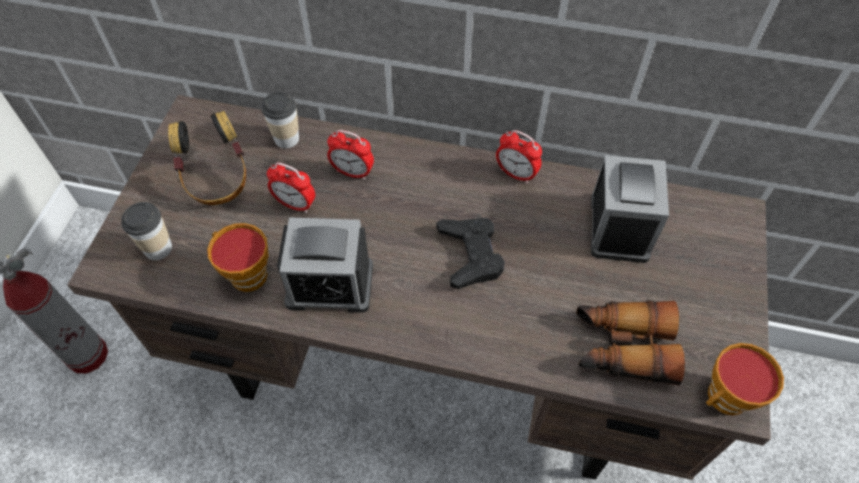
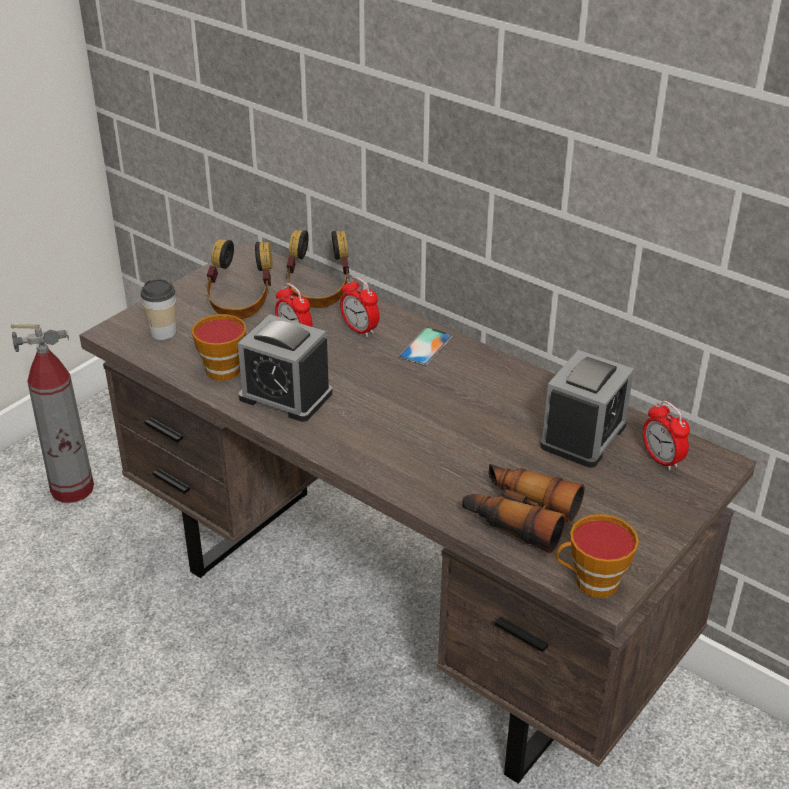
camera: 25 degrees right, 20 degrees down
(286, 138) = (318, 292): cup -> headphones
(425, 171) = (426, 346): none -> phone
(470, 255) = (424, 413): black game controller -> none
(516, 174) = (510, 371): alarm clock -> alarm clock (661, 459)

